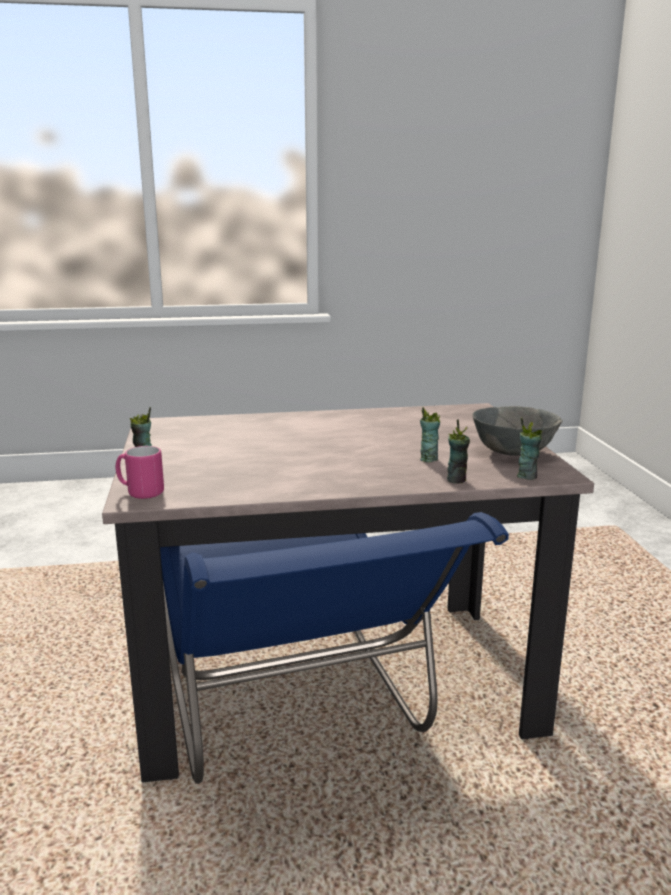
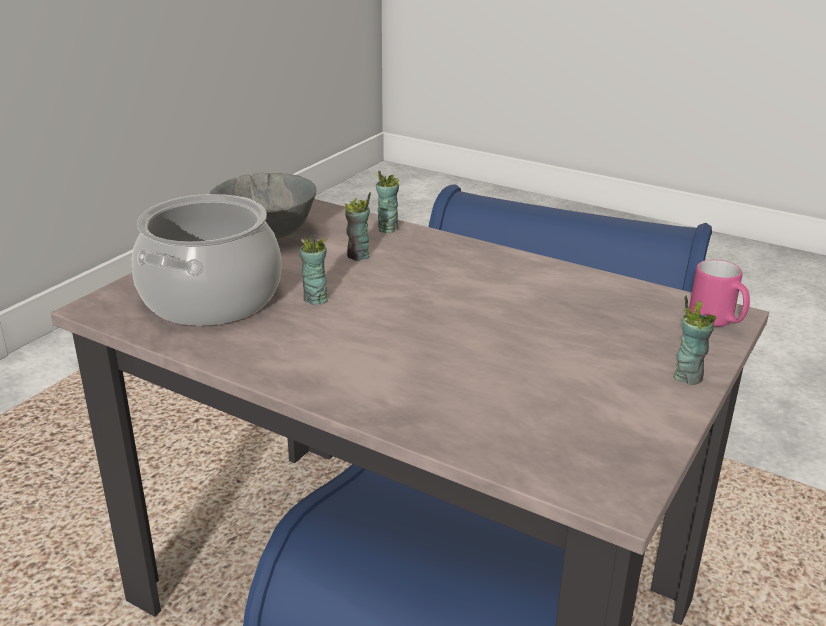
camera: 140 degrees left, 10 degrees up
(443, 422) = (210, 298): none -> cooking pot
(527, 476) = (324, 212): cup -> cup (315, 299)

